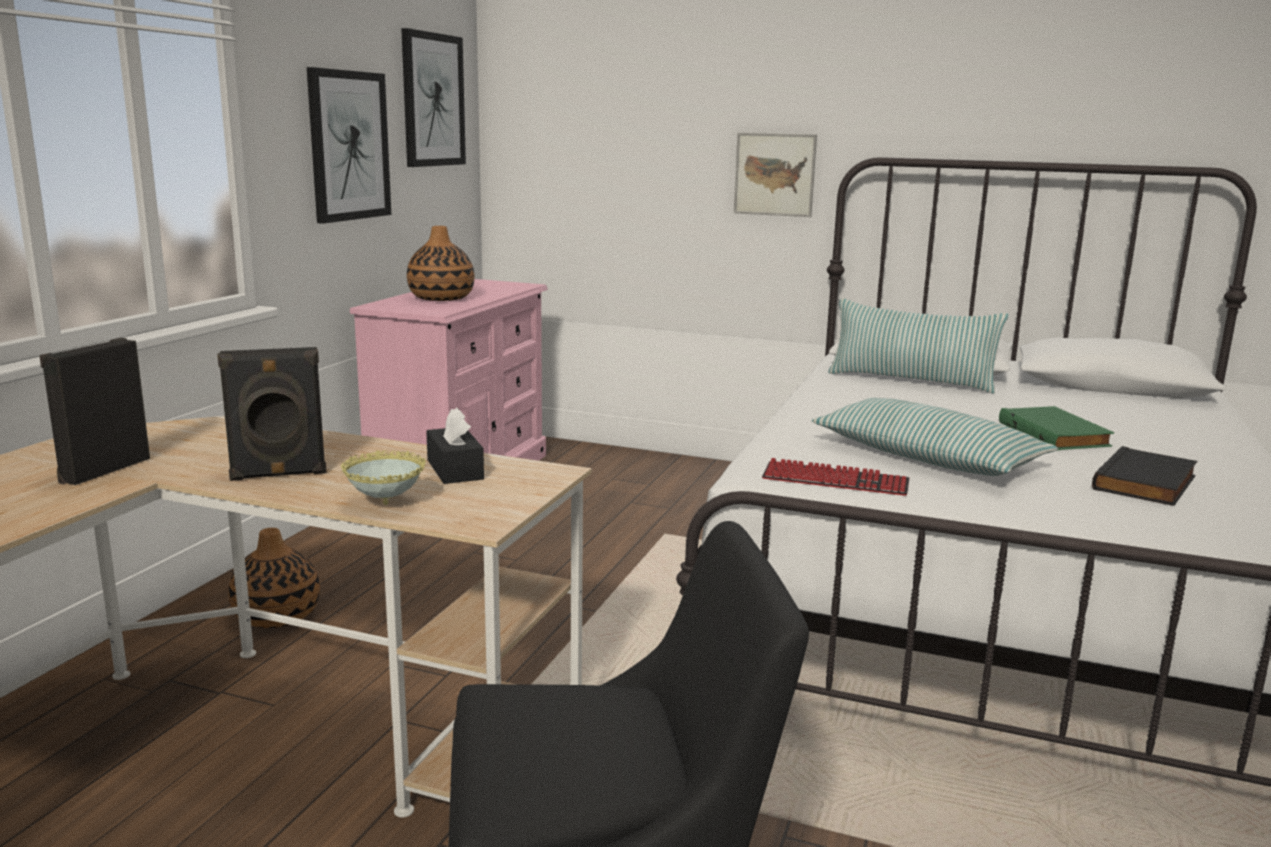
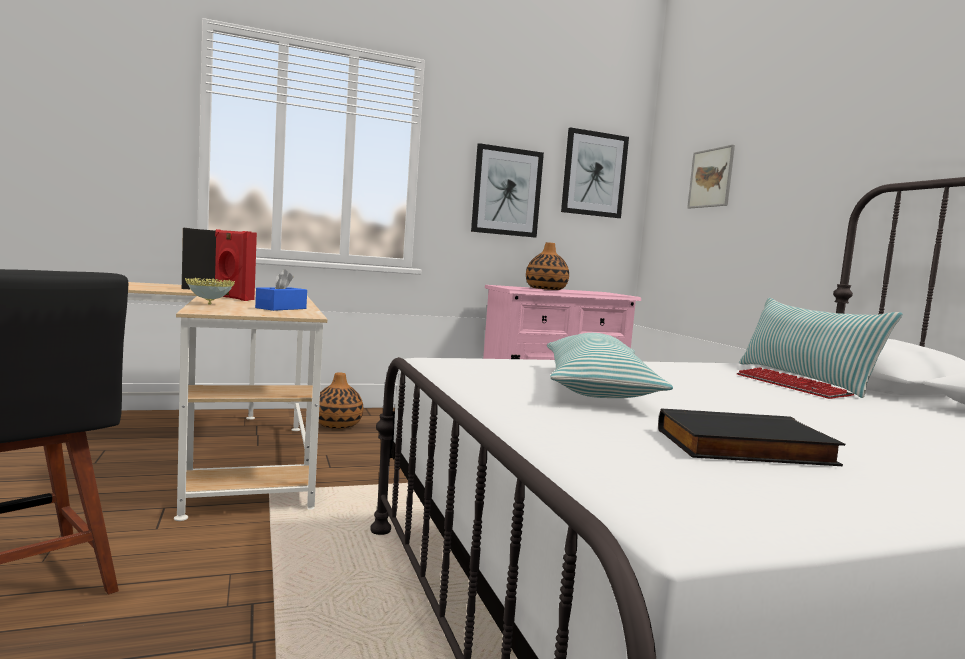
camera: 50 degrees right, 10 degrees down
(278, 474) = (232, 298): black speaker -> red speaker
(455, 470) = (281, 308): black tissue box -> blue tissue box
(774, 174) = (811, 212): picture -> picture (711, 178)
(835, 481) = (473, 371): keyboard -> keyboard (790, 386)
(1055, 434) = (803, 417): green book -> none

